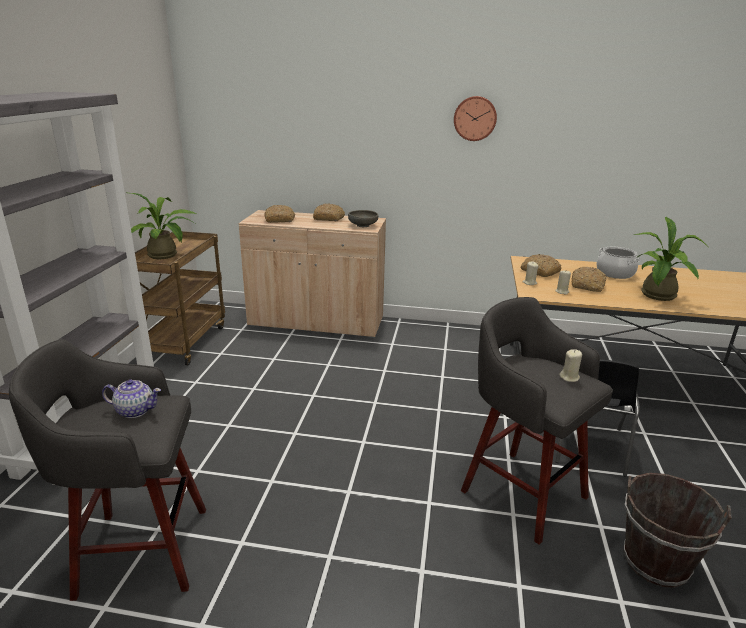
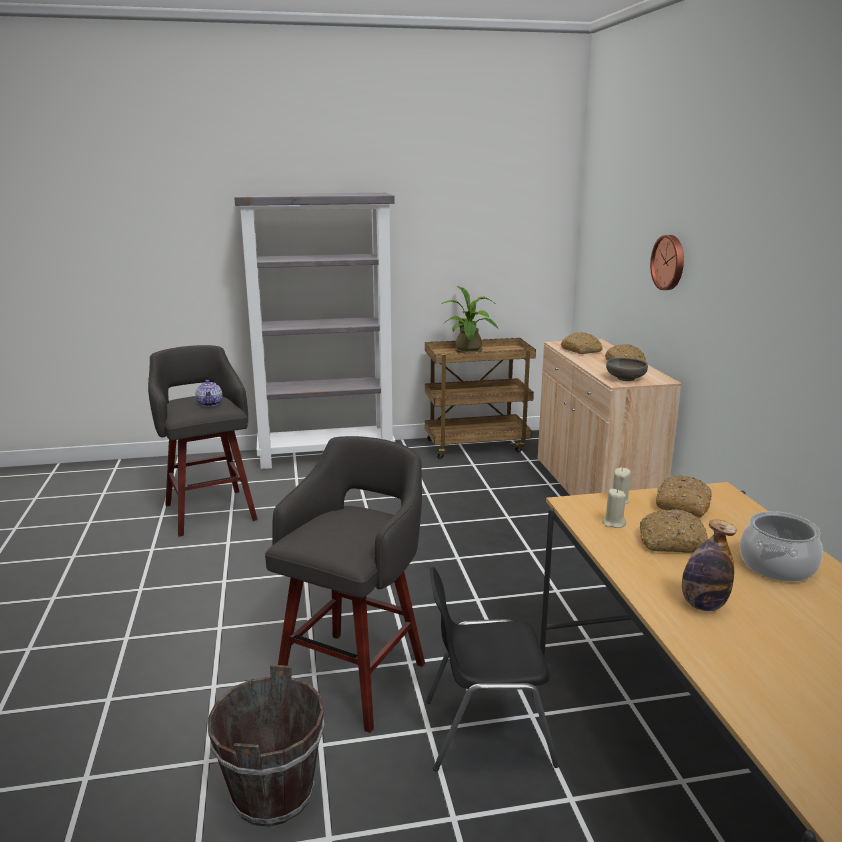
camera: 70 degrees right, 5 degrees down
(475, 118) = (776, 256): wall clock -> wall clock (669, 262)
(569, 377) = (349, 541): beige candle -> none
(658, 297) = (703, 605): potted plant -> bottle

